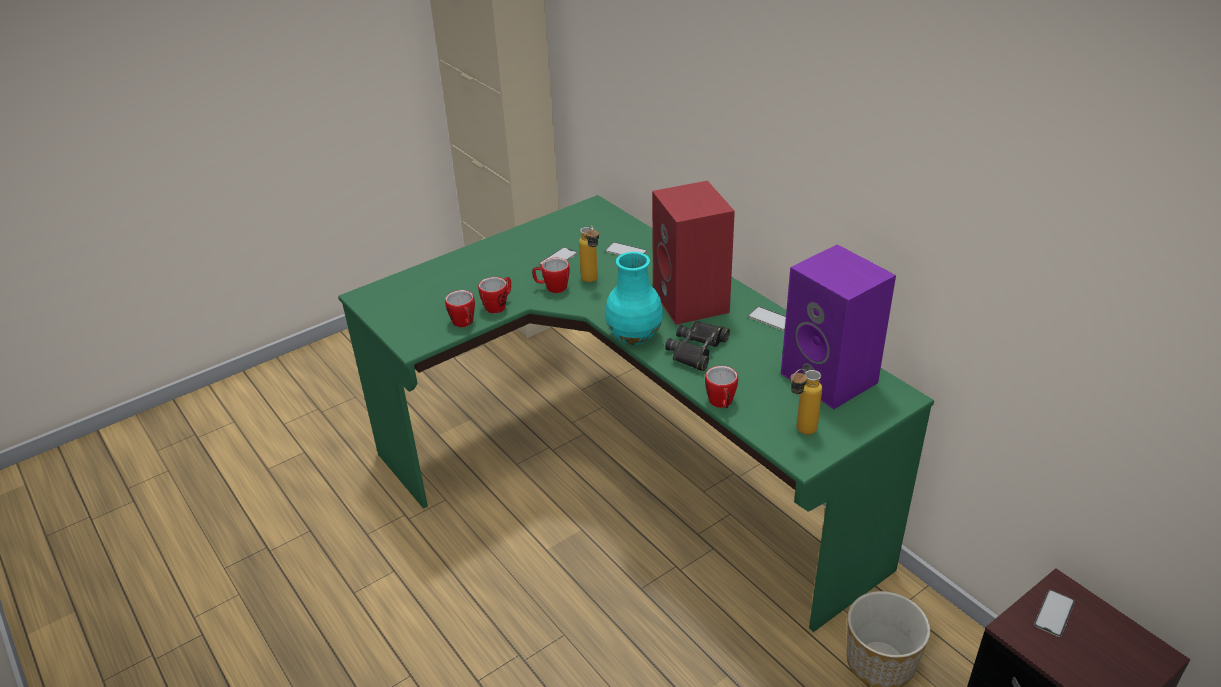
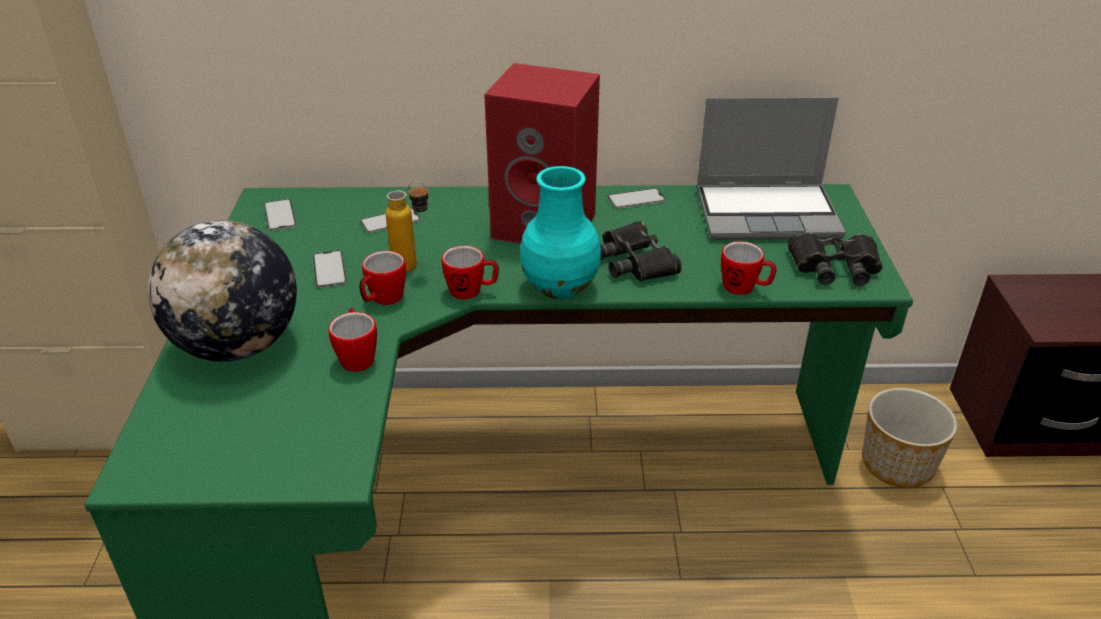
camera: 55 degrees left, 0 degrees up
(464, 324) = (355, 403): mug -> mug (472, 291)
(469, 270) = (238, 346): none -> globe
(800, 432) = (834, 266): bottle -> black binoculars
(831, 378) = (768, 213): purple speaker -> laptop
(1054, 613) = (1038, 302): phone -> phone (280, 215)

